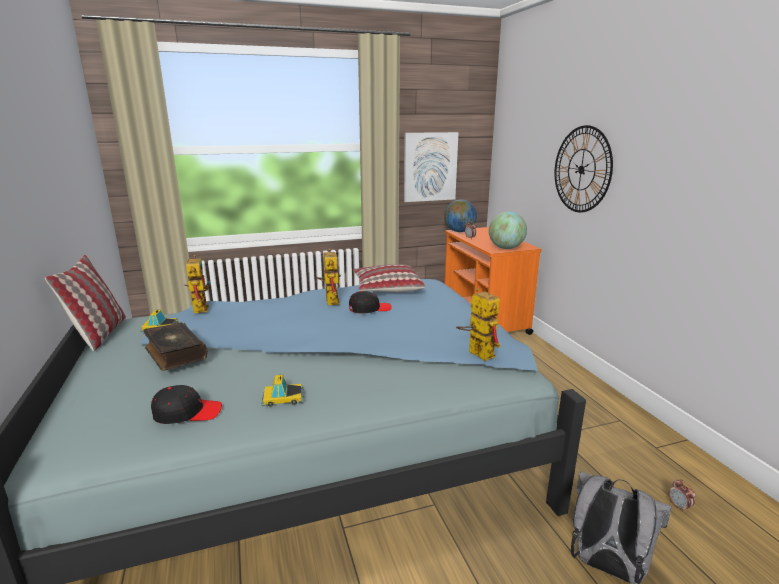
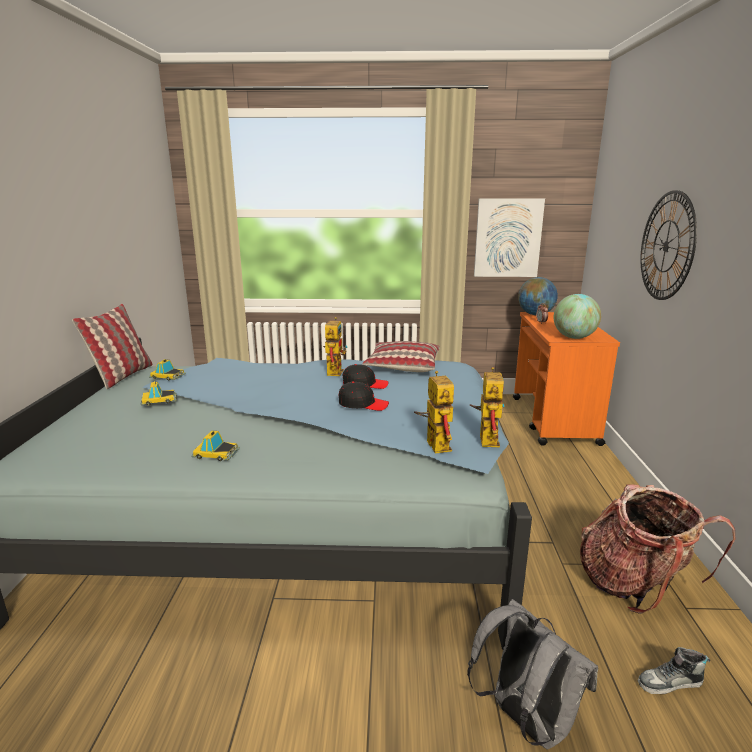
camera: 20 degrees right, 0 degrees up
(174, 353) = (159, 400): book -> toy car
(187, 412) = (130, 451): black cap -> black cap (363, 404)
(199, 307) = (214, 363): toy robot -> toy robot (485, 438)
(616, 439) = (635, 585): none -> backpack
(679, 506) = (670, 683): alarm clock -> shoe

